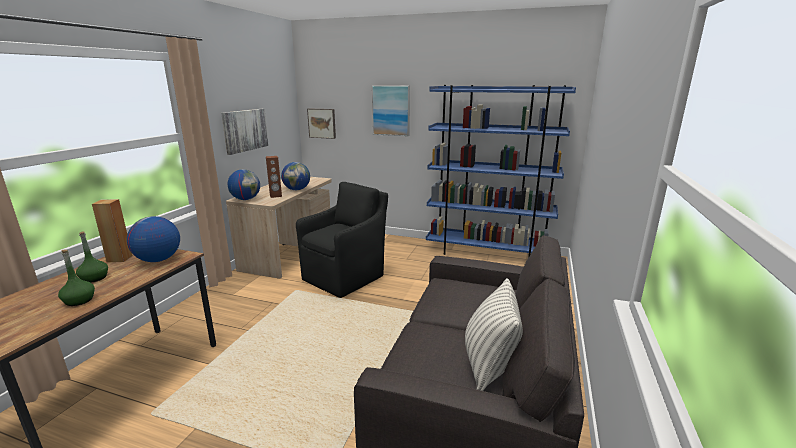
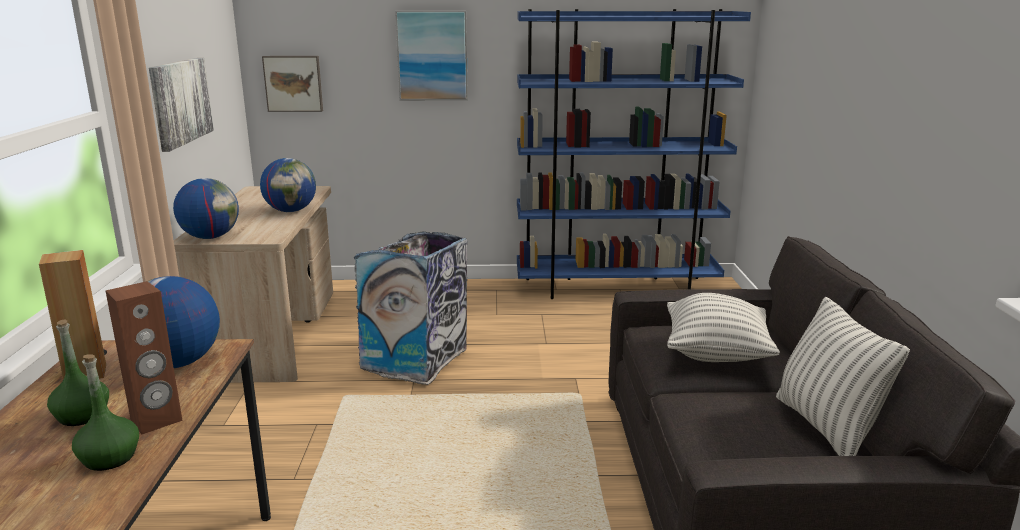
camera: 20 degrees left, 0 degrees up
(275, 196) = (263, 225): brown speaker -> brown speaker (156, 420)
(345, 277) = (416, 359): black armchair -> trash can
(465, 303) = (716, 354): none -> pillow

